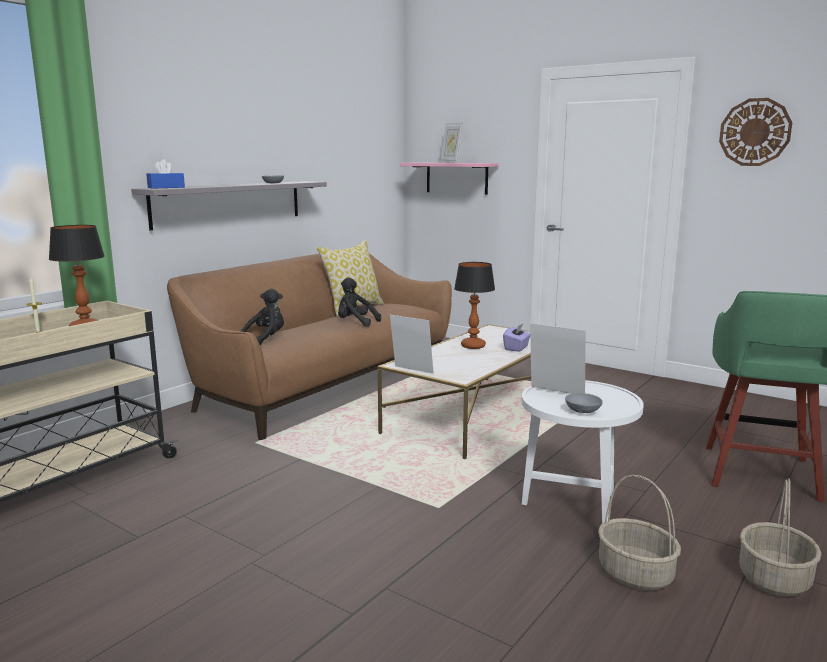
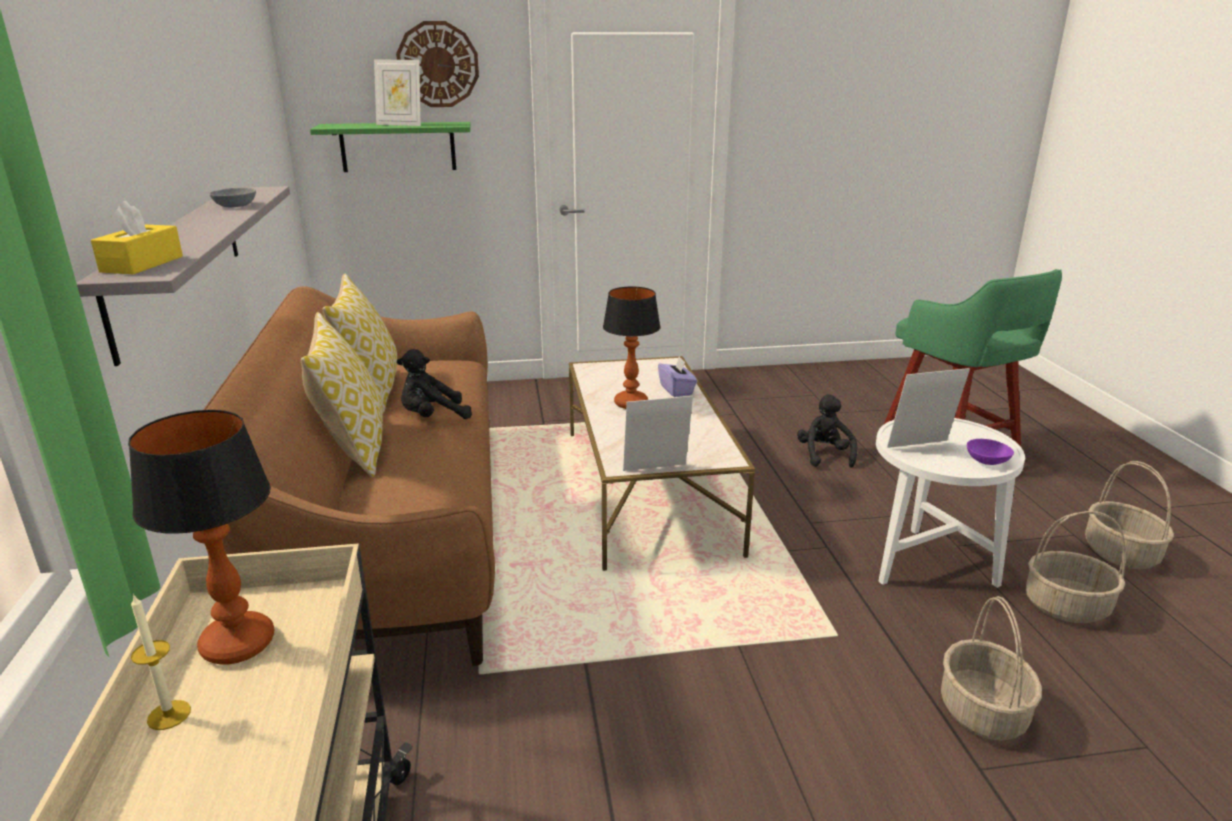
camera: 45 degrees left, 10 degrees up
(166, 187) = (142, 264): blue tissue box -> yellow tissue box
(266, 339) = (380, 498): black plush toy -> black plush toy (824, 455)
(297, 323) = (353, 448): none -> pillow
(444, 574) = (983, 712): none -> basket
(456, 178) = (398, 147): pink shelf -> green shelf
(584, 410) = (988, 459): grey bowl -> purple bowl
(755, 132) = (802, 78): wall clock -> wall clock (438, 64)

